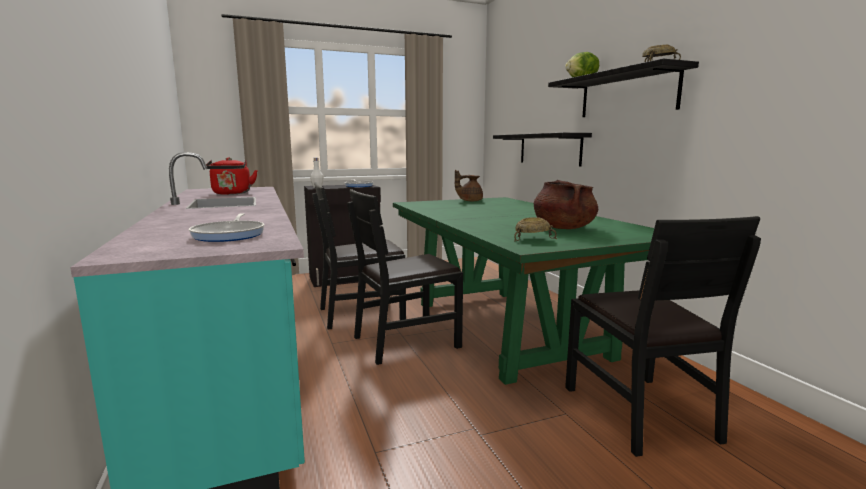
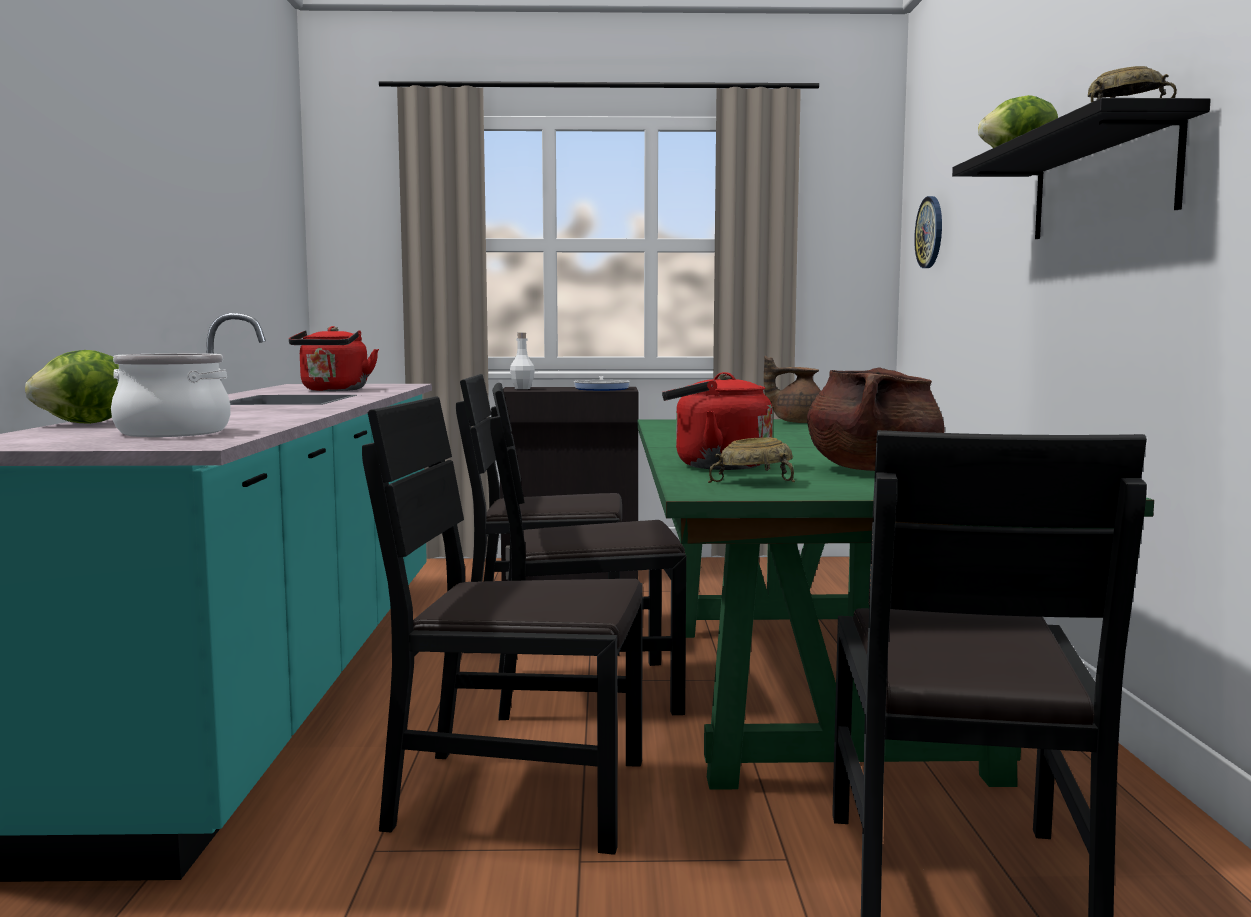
camera: 20 degrees right, 5 degrees down
(148, 230) = (87, 424): none -> lettuce
(230, 234) = (174, 432): frying pan -> cooking pot
(423, 405) = (520, 796): none -> black chair
(494, 230) = (715, 466): none -> red kettle
(507, 110) = (930, 232): none -> wall clock
(549, 149) = (988, 313): black shelf -> none

